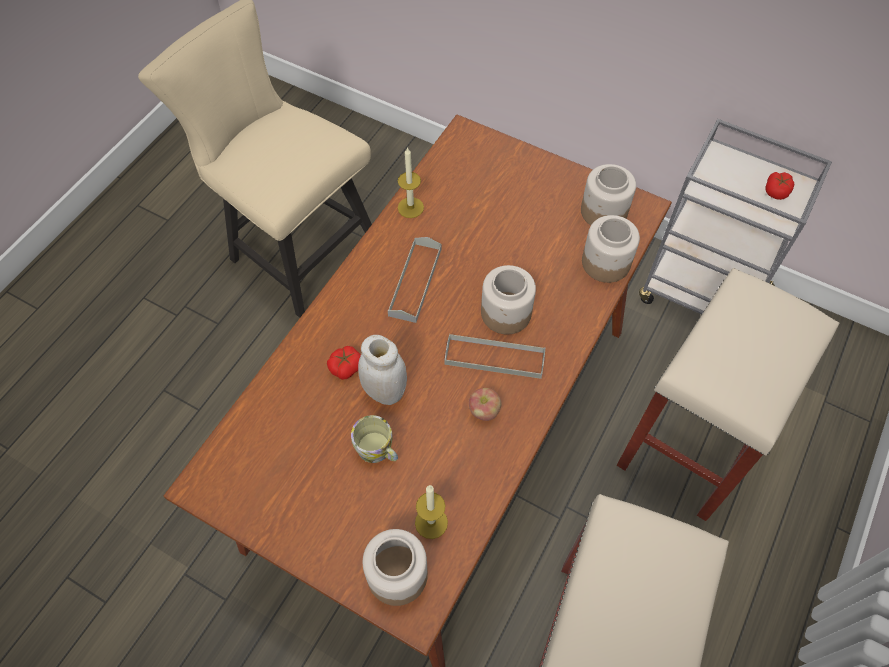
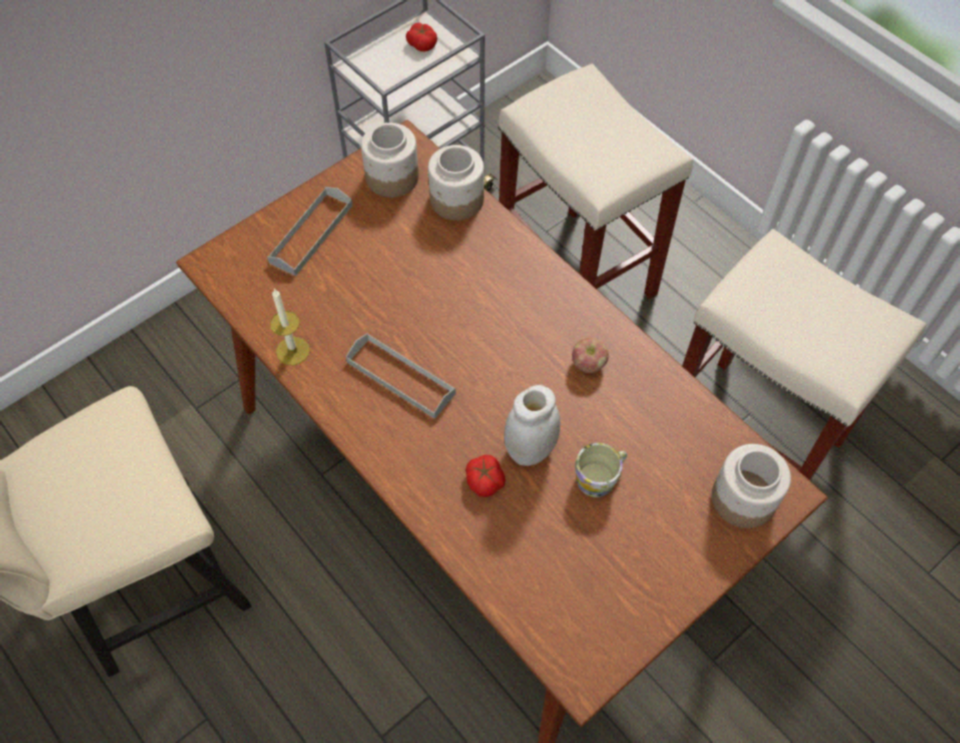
camera: 70 degrees left, 0 degrees up
(431, 522) = (696, 451): candle -> none
(494, 358) = (530, 335): grey tray -> grey tray (311, 233)
(506, 313) = (479, 305): jar -> none

